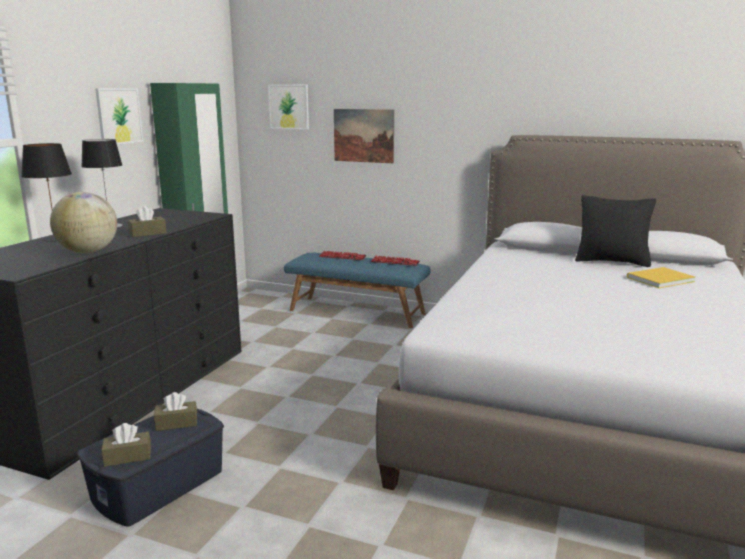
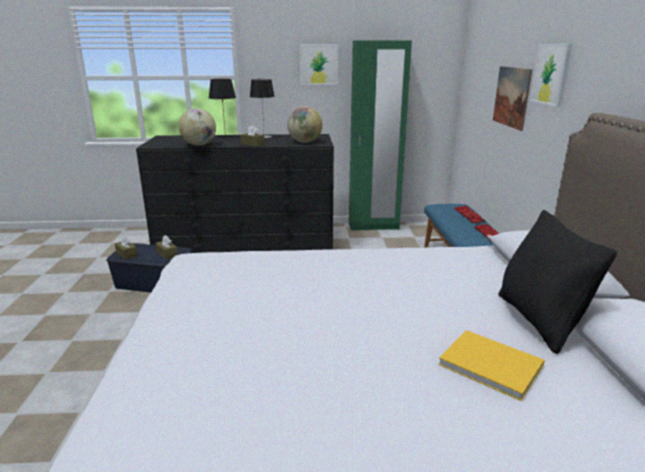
camera: 65 degrees right, 5 degrees up
(188, 218) = (305, 142): none -> globe
(289, 107) = (482, 63): picture -> picture (551, 74)

